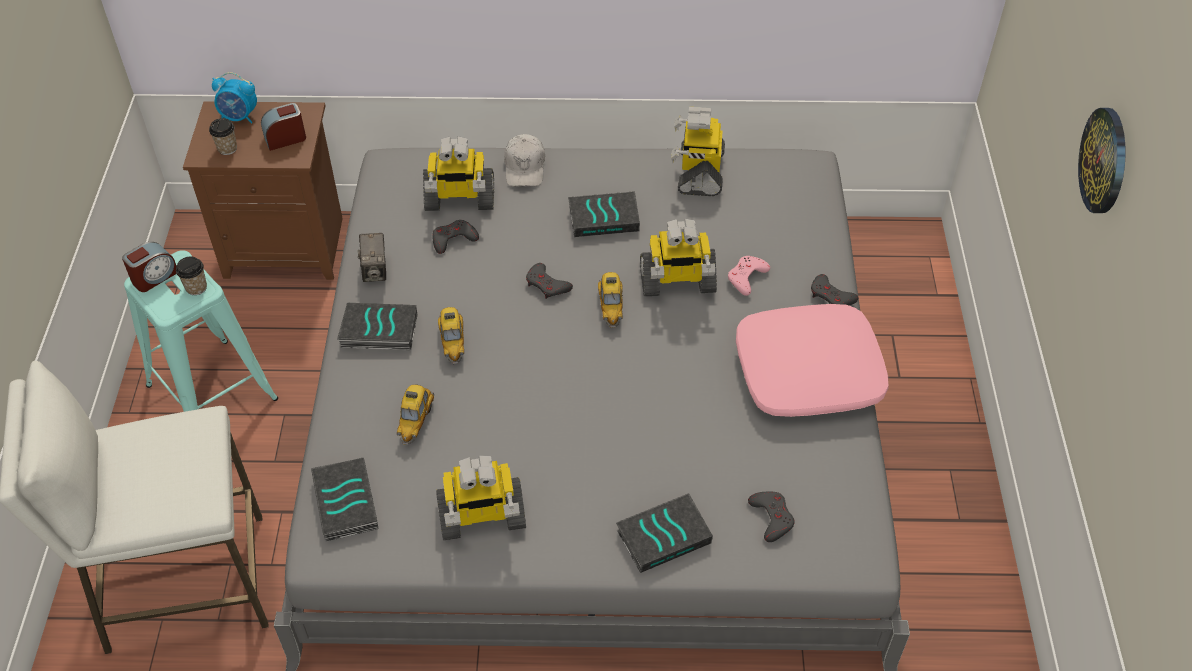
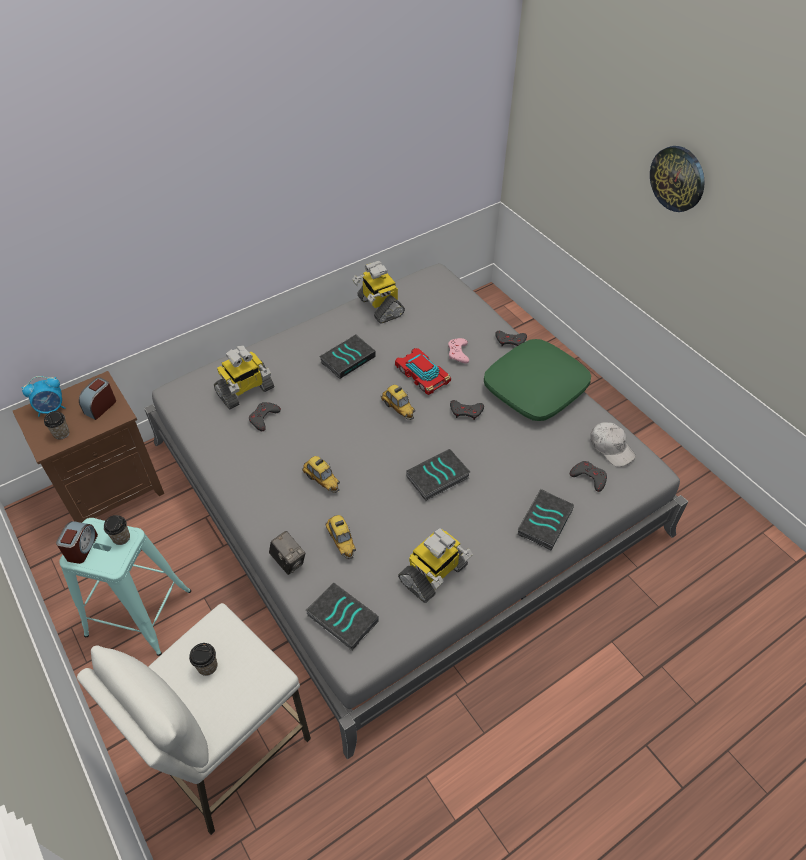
camera: 35 degrees left, 0 degrees up
(156, 458) = (207, 666): none -> cup
(375, 271) = (229, 463): camera -> camera (288, 561)
(378, 332) = (266, 500): book -> book (437, 478)
(525, 167) = (270, 353): white cap -> white cap (611, 448)
(547, 285) = (348, 415): grey game controller -> grey game controller (466, 411)
(677, 282) = (422, 375): toy robot -> toy car
(808, 371) = (535, 387): pink pillow -> green pillow

